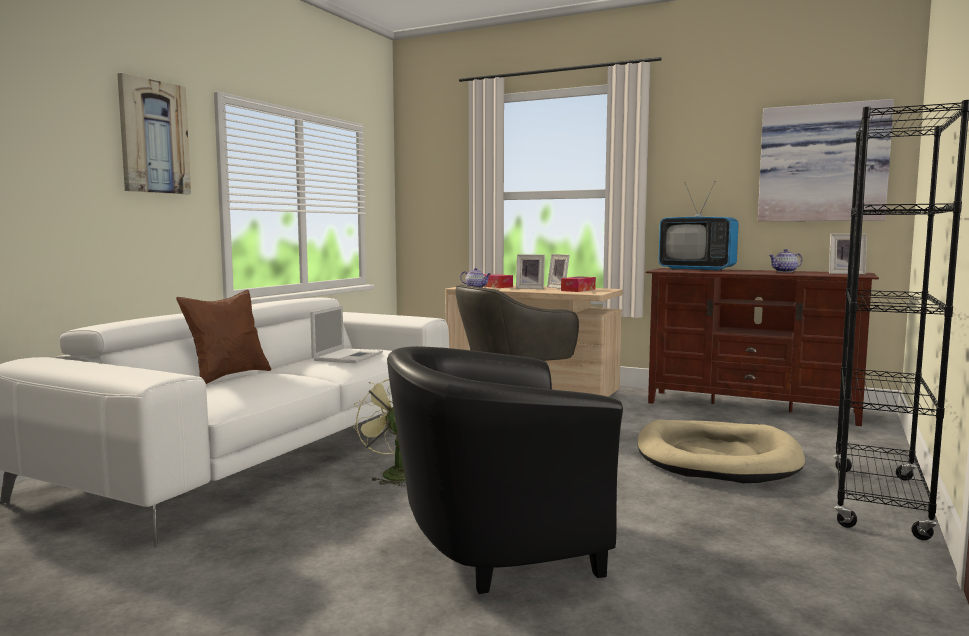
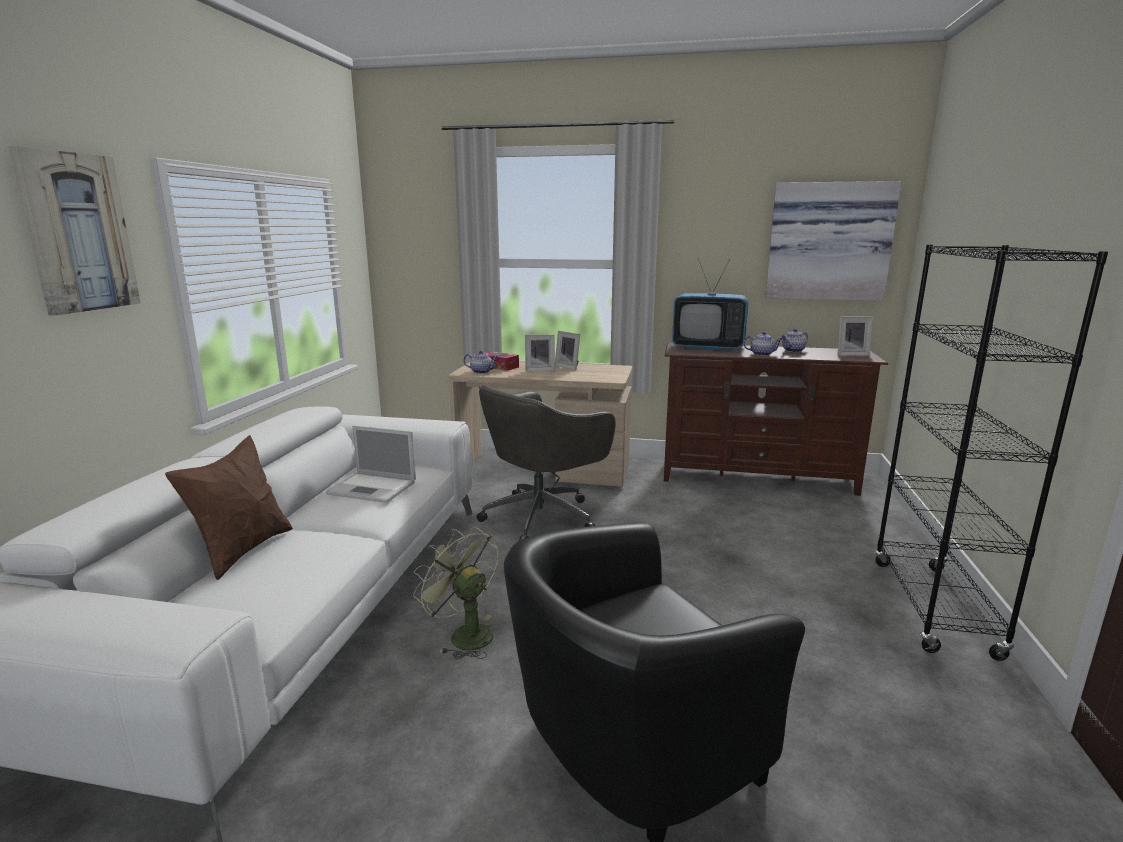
camera: 15 degrees left, 10 degrees up
(348, 356) = (374, 488): laptop -> laptop turned 105 degrees clockwise
(578, 290) = (591, 371): tissue box -> none
(716, 458) = (766, 560): beige dog bed -> none
(747, 272) = (762, 354): none -> teapot

